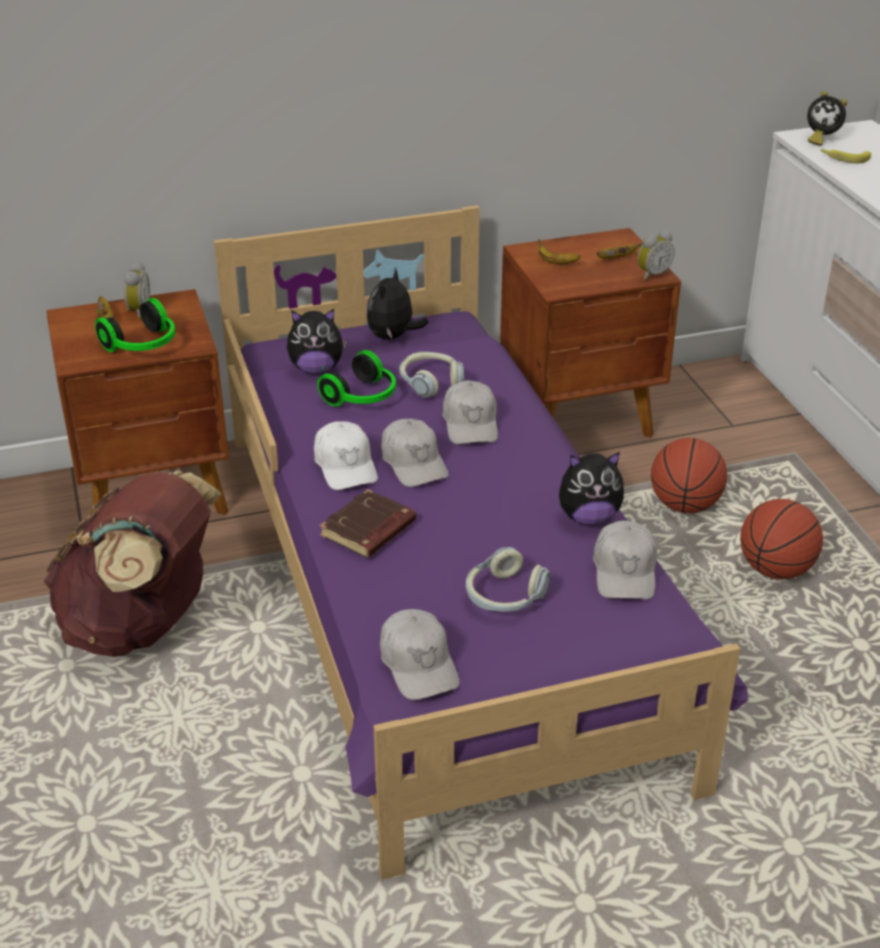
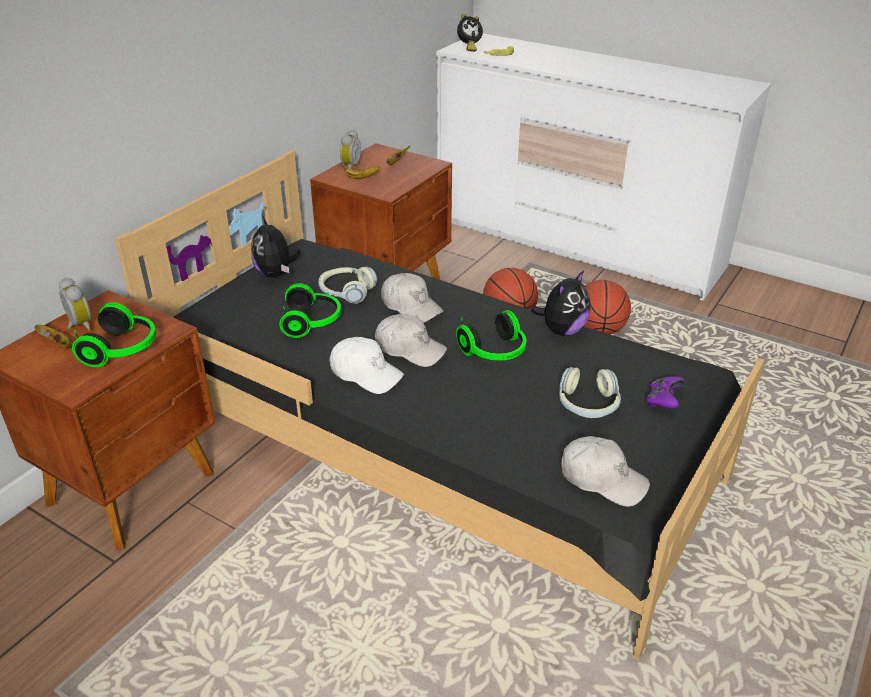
camera: 40 degrees left, 0 degrees up
(142, 625) = (246, 595): brown backpack -> none
(316, 368) = (249, 317): plush toy -> none
(369, 531) = (444, 409): brown book -> none
(442, 595) = (438, 446): purple bed -> black bed
(488, 505) = (495, 352): none -> headphones
(585, 634) = (662, 401): none -> purple game controller
(625, 571) = (628, 352): white cap -> none
(652, 275) = (431, 165): alarm clock -> alarm clock (349, 166)

